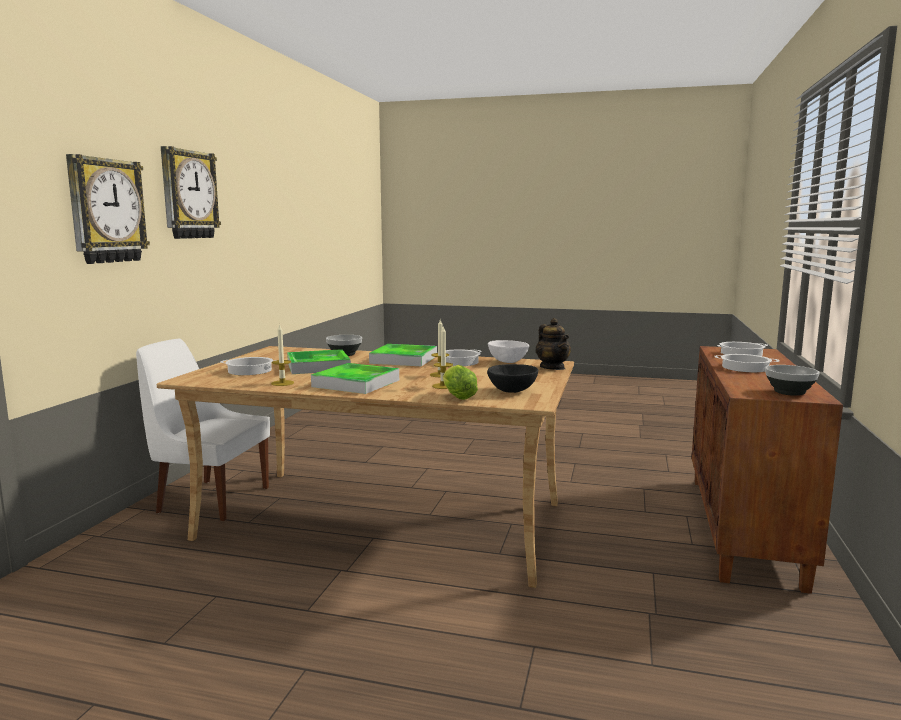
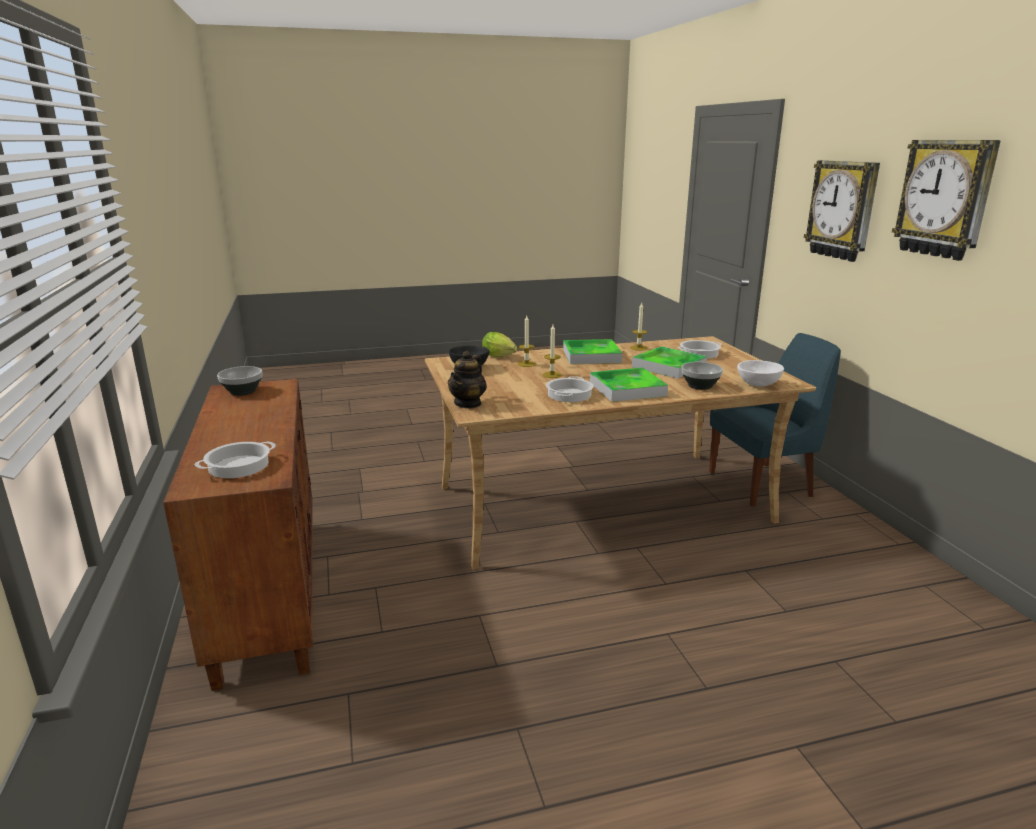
camera: 150 degrees right, 10 degrees up
(210, 499) = (763, 484): white chair -> blue chair
(508, 362) = (524, 405): white bowl -> white bowl (758, 385)
(552, 368) = (468, 403): teapot -> teapot turned 105 degrees counterclockwise
(744, 368) = (258, 426): cooking pot -> none

